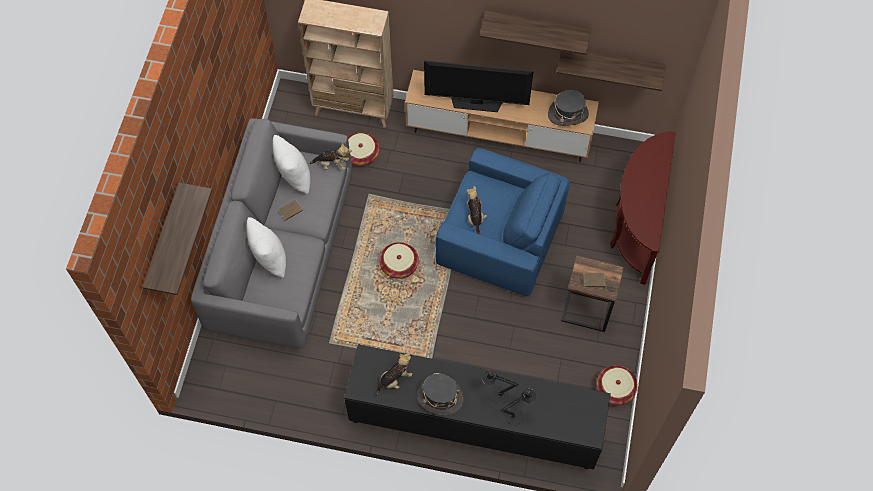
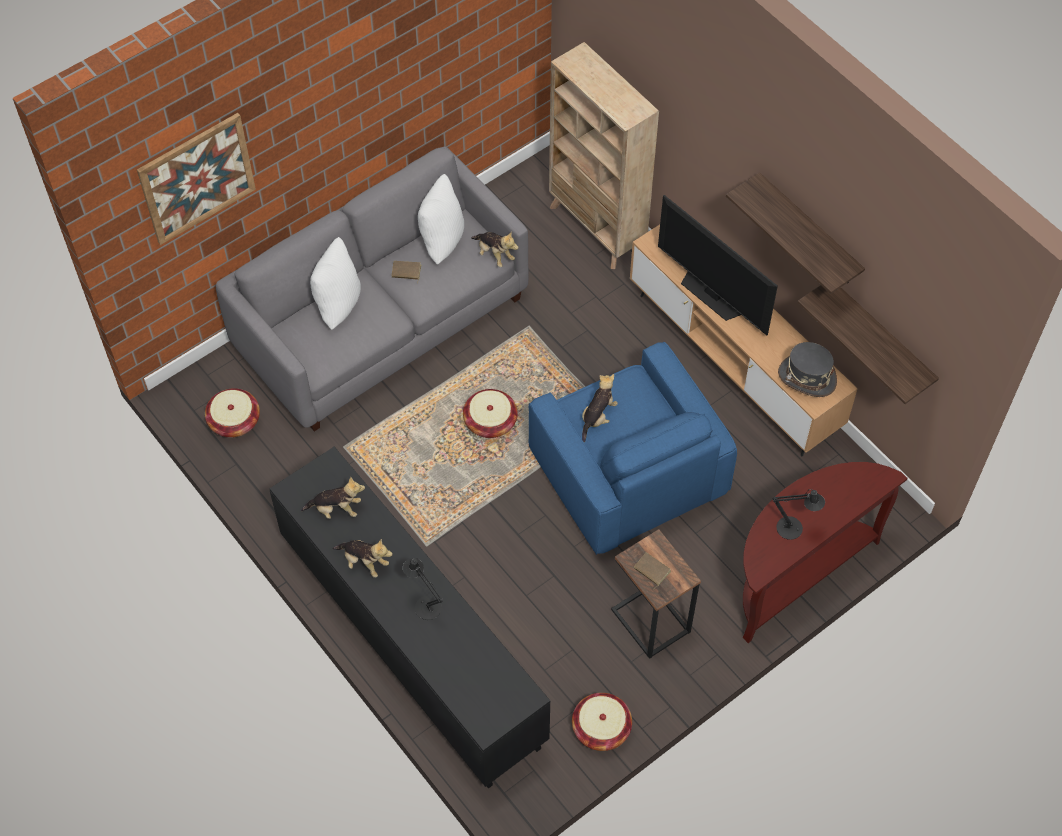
camera: 40 degrees right, 5 degrees down
(163, 240) = (197, 178): shelf -> picture
(361, 155) = (559, 280): basket -> basket (234, 421)
(439, 397) = (364, 562): grey hat -> plush toy
(517, 414) = (426, 642): black table lamp -> black table lamp (793, 529)

